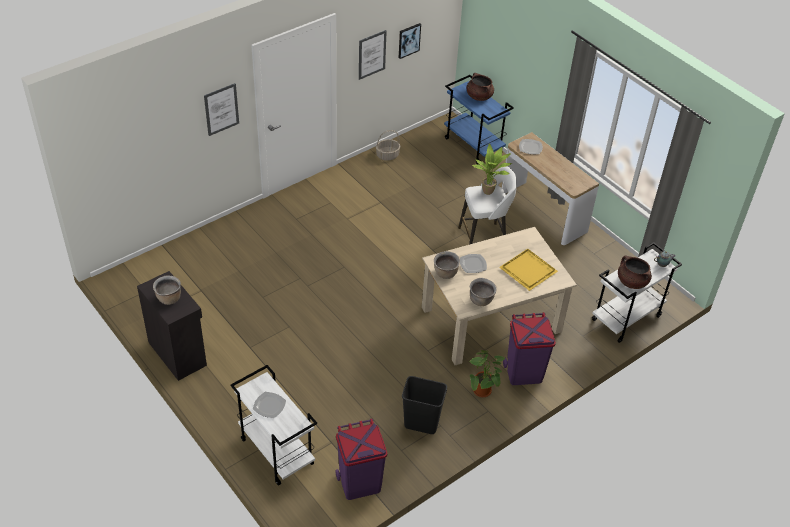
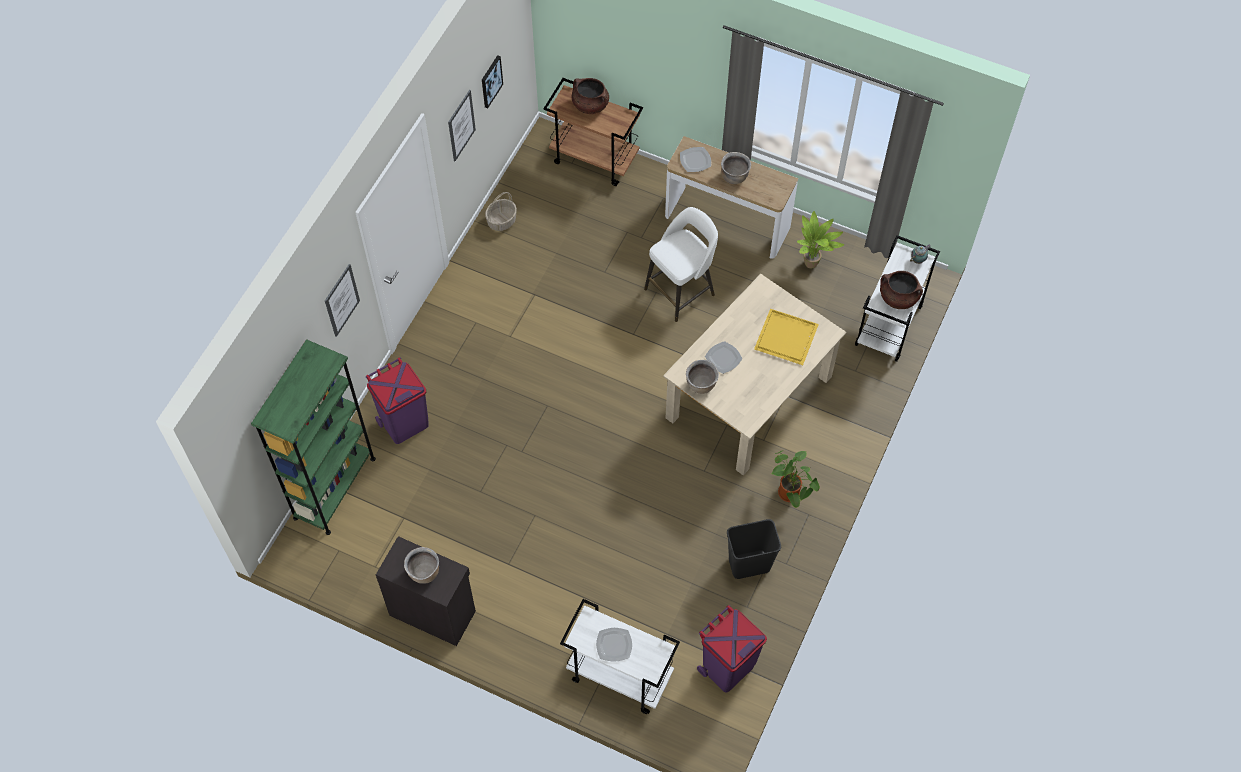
camera: 25 degrees left, 15 degrees up
(170, 255) = (334, 488): none -> green bookcase
(474, 145) = (595, 159): blue cart -> brown cart
(481, 300) = (758, 402): brown cooking pot -> brown cooking pot (734, 176)
(489, 192) = (681, 245): potted plant -> potted plant (813, 264)
(523, 373) = (819, 449): purple trash can -> purple trash can (404, 423)

